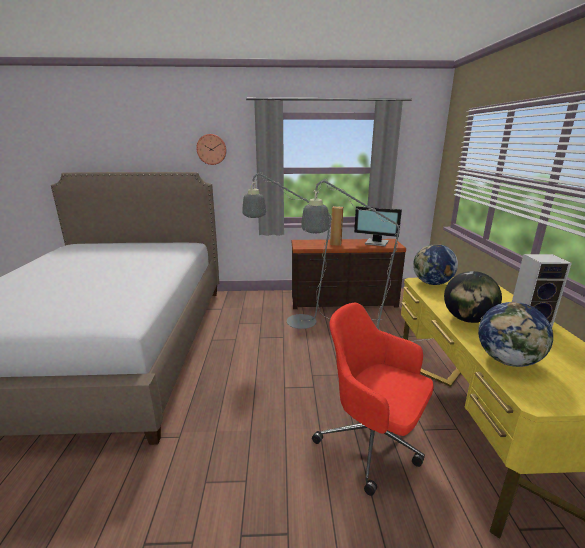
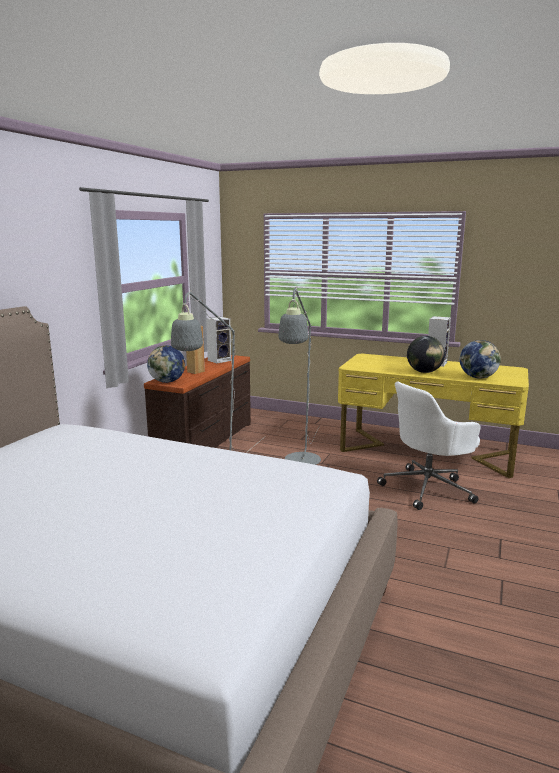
camera: 65 degrees left, 5 degrees down
(211, 149) = (29, 266): wall clock -> none
(372, 442) = (428, 488): red office chair -> white office chair
(377, 243) = (219, 360): monitor -> speaker
(432, 283) = (357, 365): globe -> globe (167, 382)

